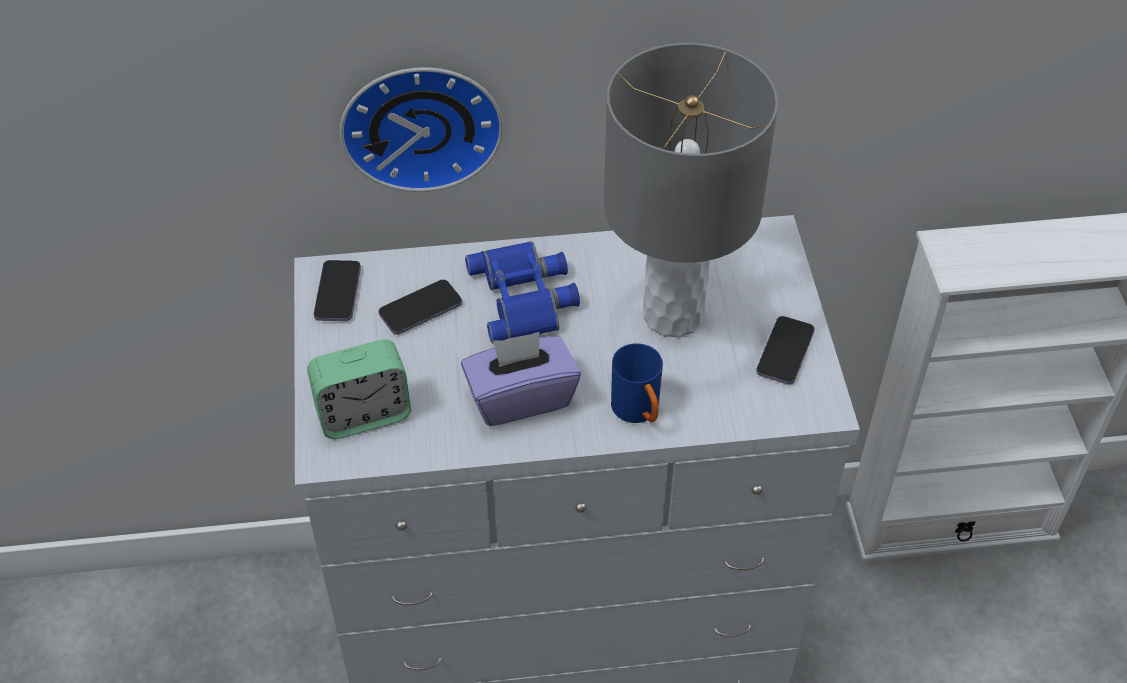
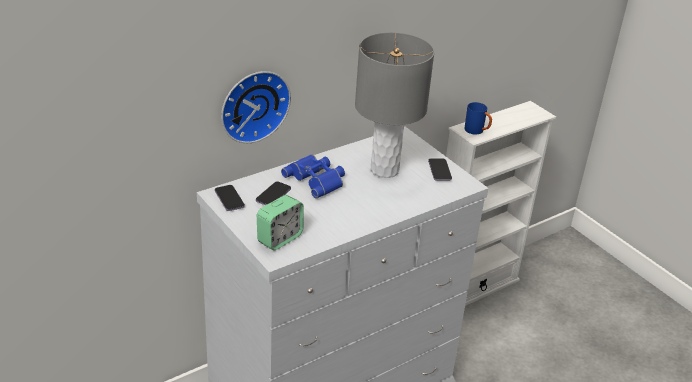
camera: 30 degrees left, 15 degrees down
(520, 397) = (344, 214): purple tissue box -> none
(639, 412) = (398, 205): blue mug -> blue mug (477, 131)

